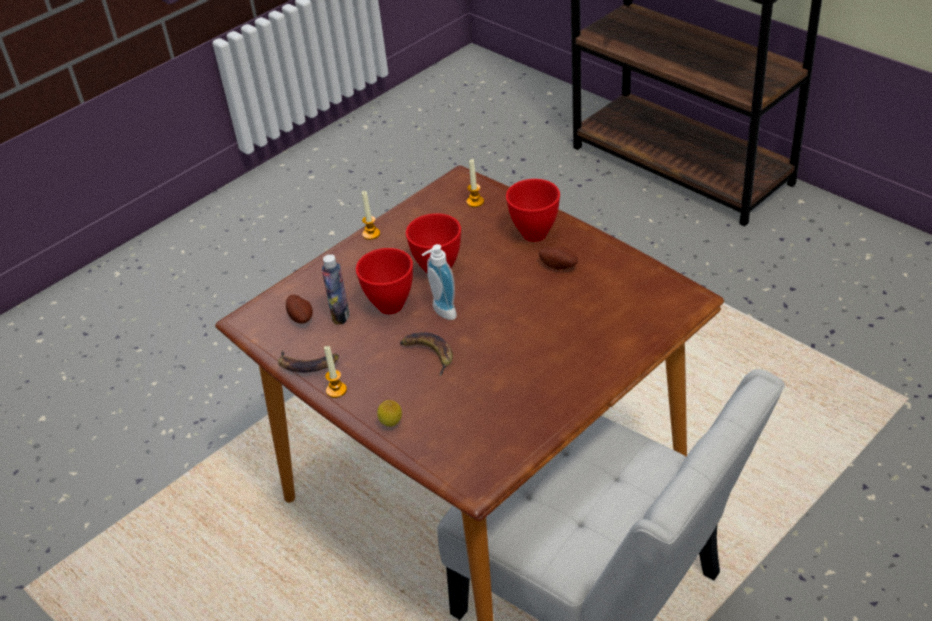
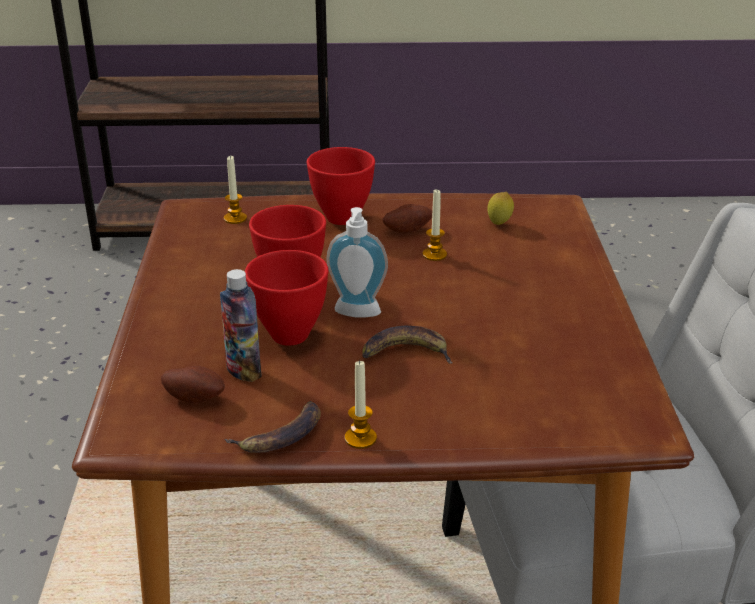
camera: 50 degrees left, 10 degrees down
(371, 234) = (156, 288): candle -> candle (434, 255)
(391, 425) = (478, 432): lemon -> lemon (499, 224)

